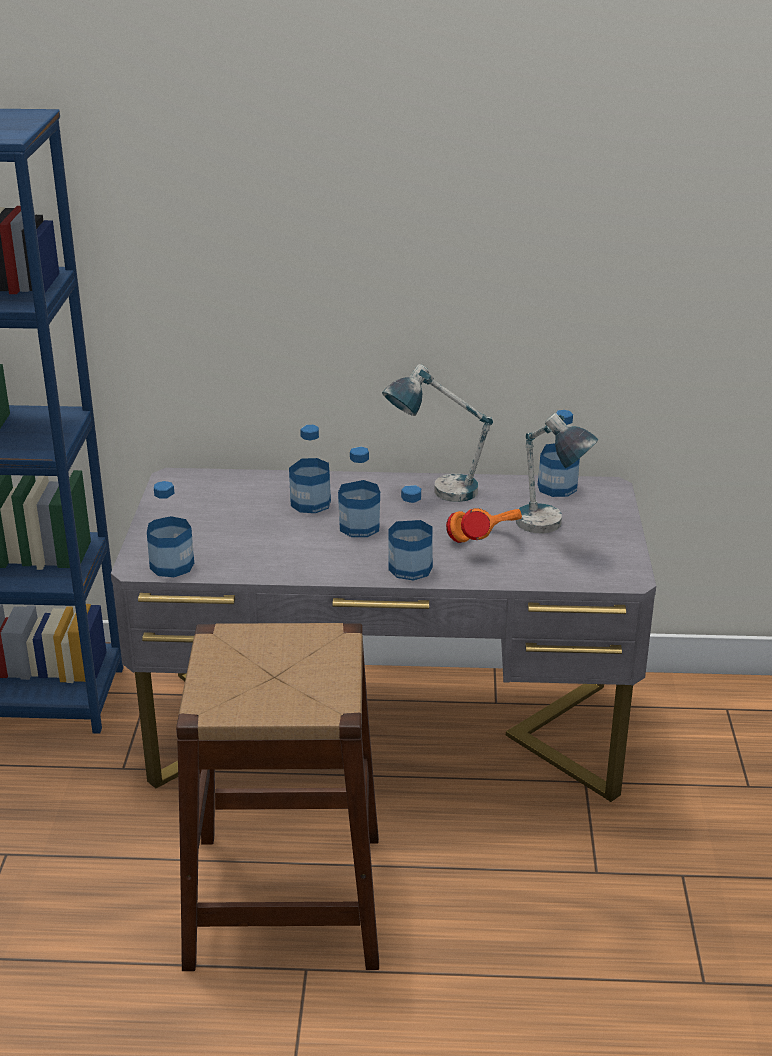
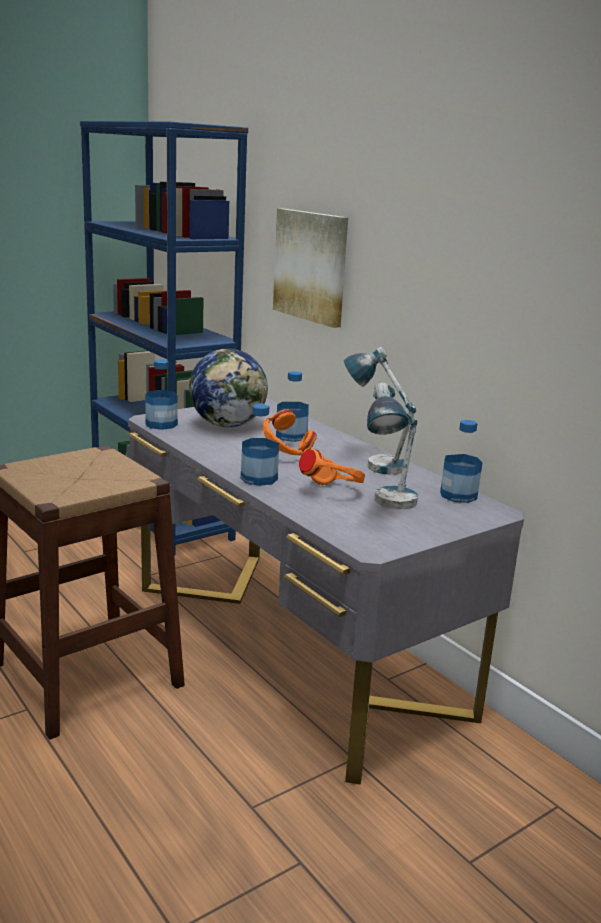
camera: 50 degrees right, 10 degrees down
(225, 282) = (312, 266): none -> picture
(228, 525) = (228, 425): none -> globe
(359, 527) = (286, 454): bottle -> orange headphones

